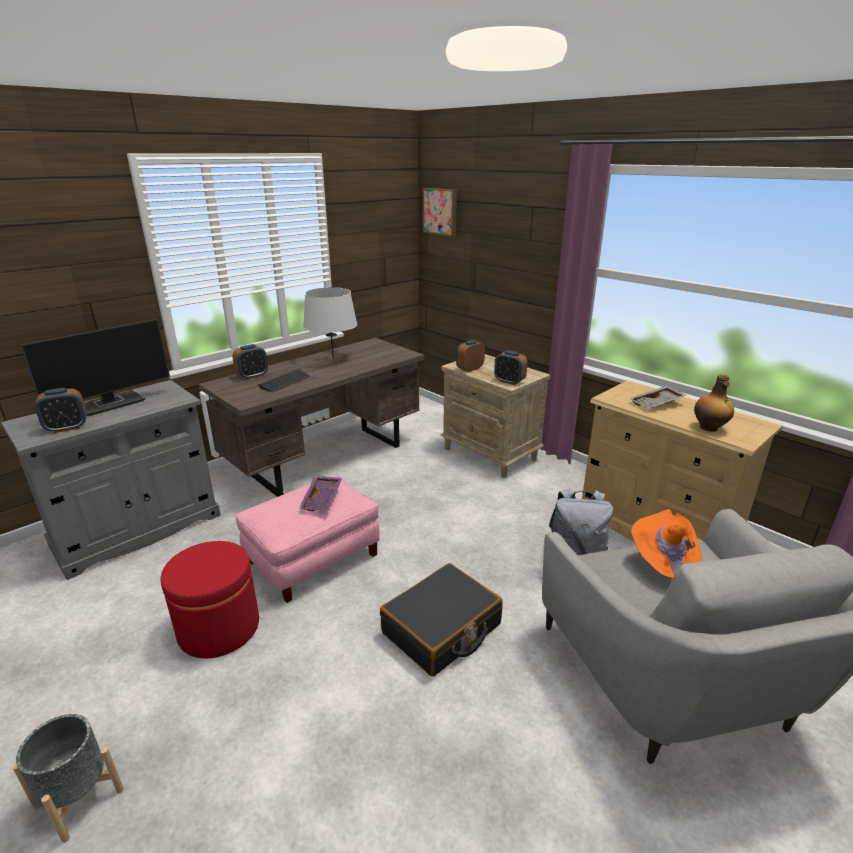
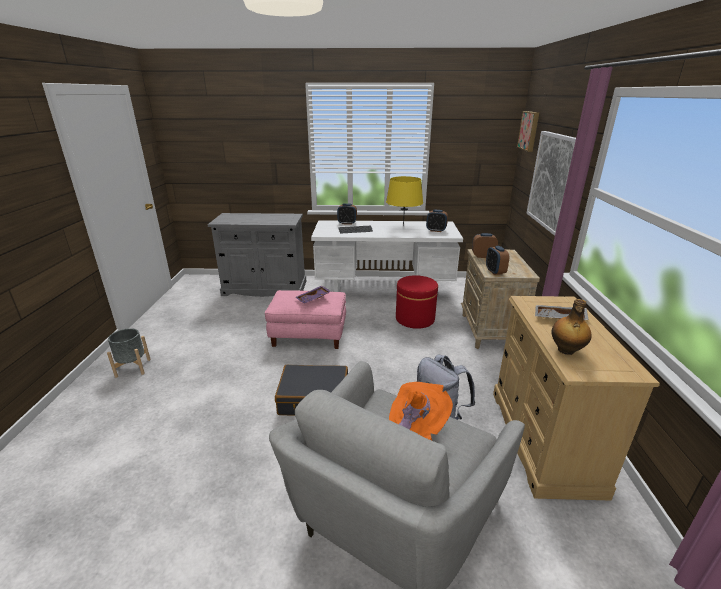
camera: 45 degrees right, 0 degrees up
(67, 428) = (234, 221): alarm clock -> alarm clock (436, 230)
(112, 403) = (264, 216): monitor -> none
(219, 628) = (237, 341): red ottoman -> red ottoman (415, 319)
(327, 459) = (384, 292): brown desk -> white desk
(333, 358) = (403, 226): grey table lamp -> yellow table lamp
(512, 267) = (553, 181): none -> picture

